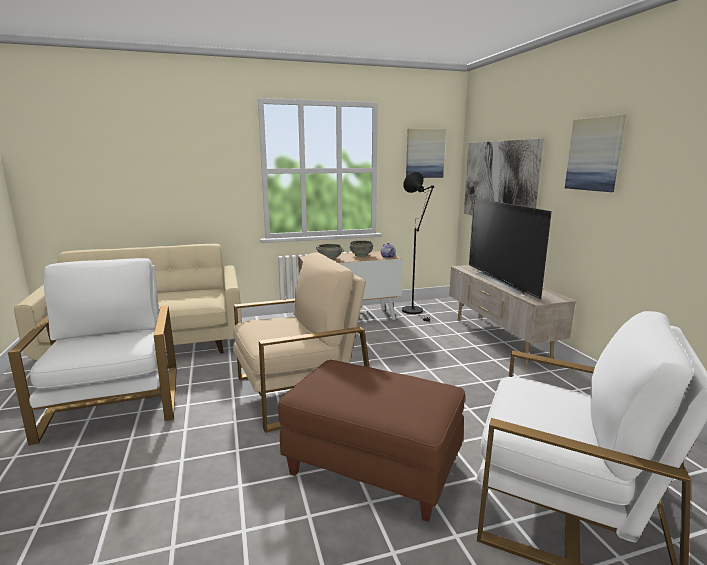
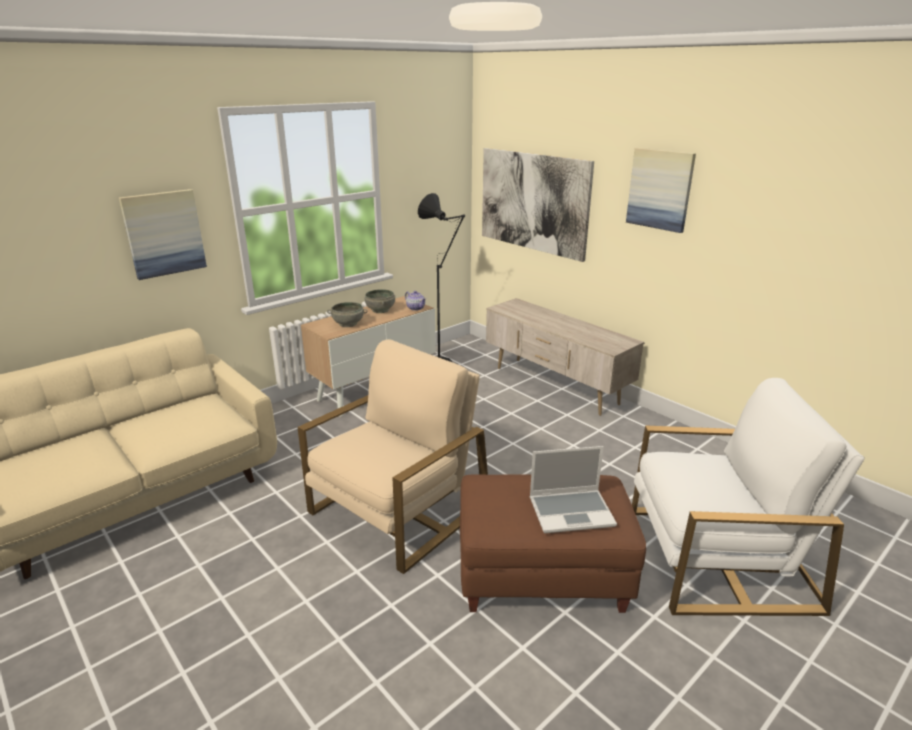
camera: 25 degrees left, 10 degrees up
(114, 402) = (171, 595): white armchair -> none
(388, 399) = (572, 511): none -> laptop
(425, 153) = (432, 164): picture -> picture (164, 233)
(504, 282) = (562, 326): television -> none

